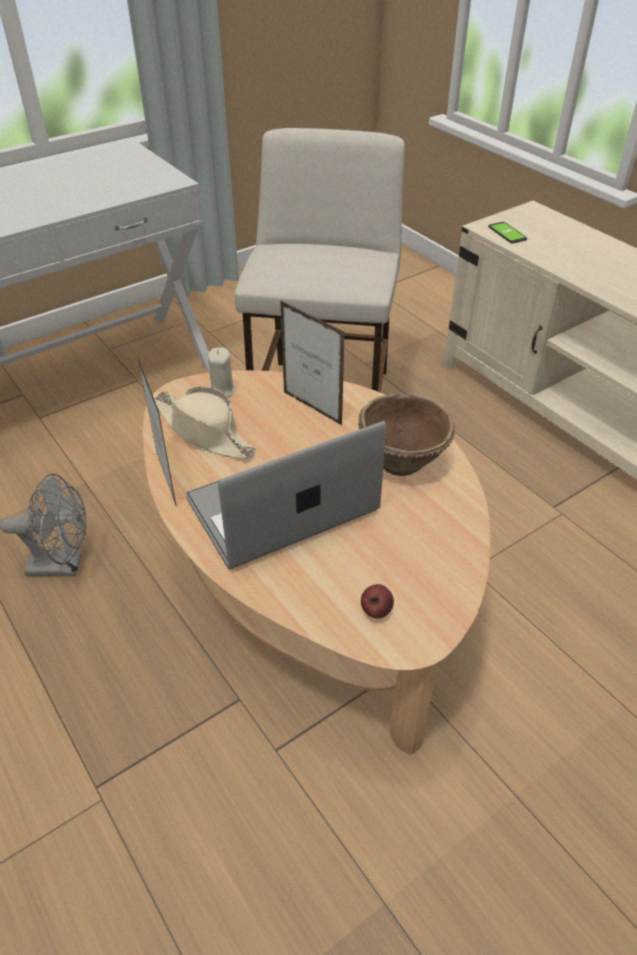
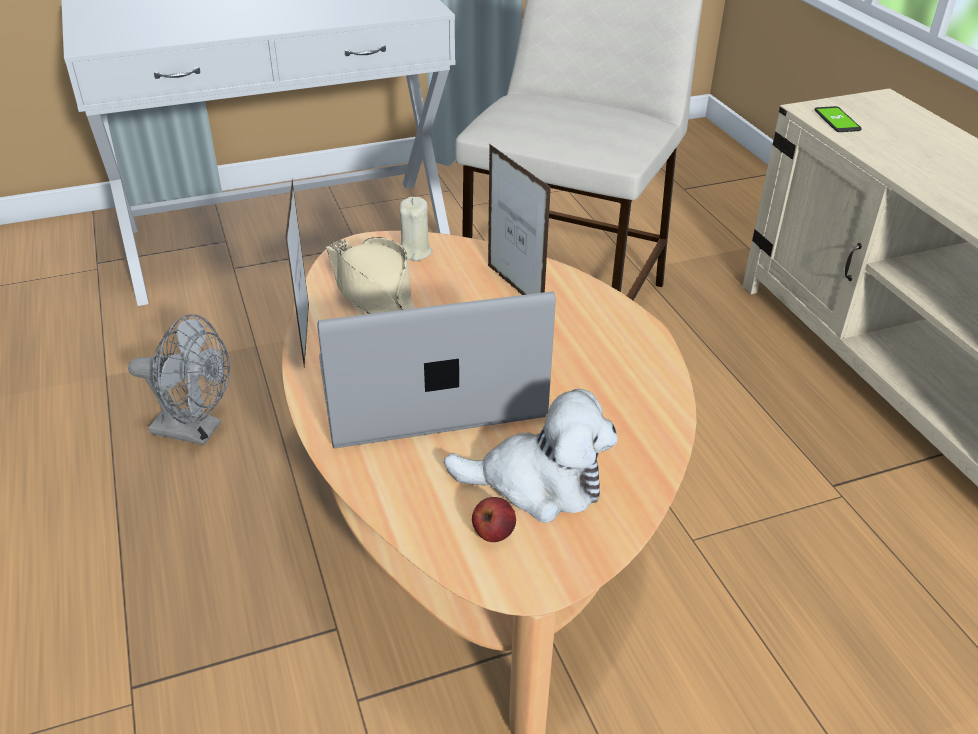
camera: 15 degrees right, 5 degrees down
(392, 564) = (538, 483): none -> plush toy
(403, 460) = (604, 366): brown bowl -> none

